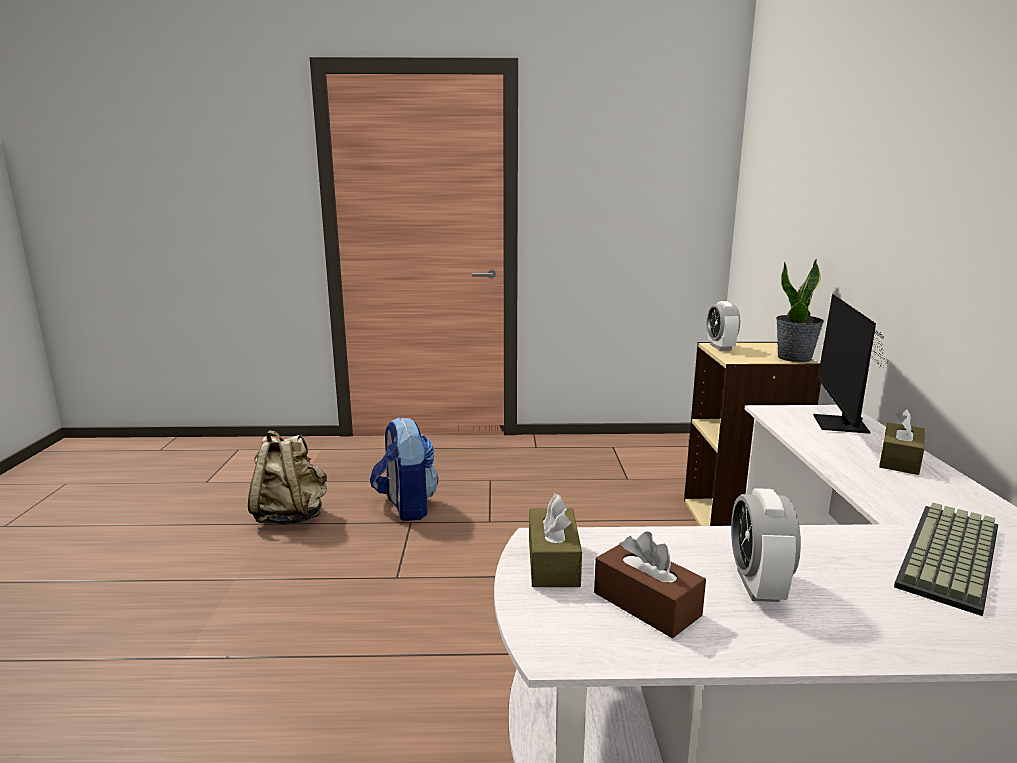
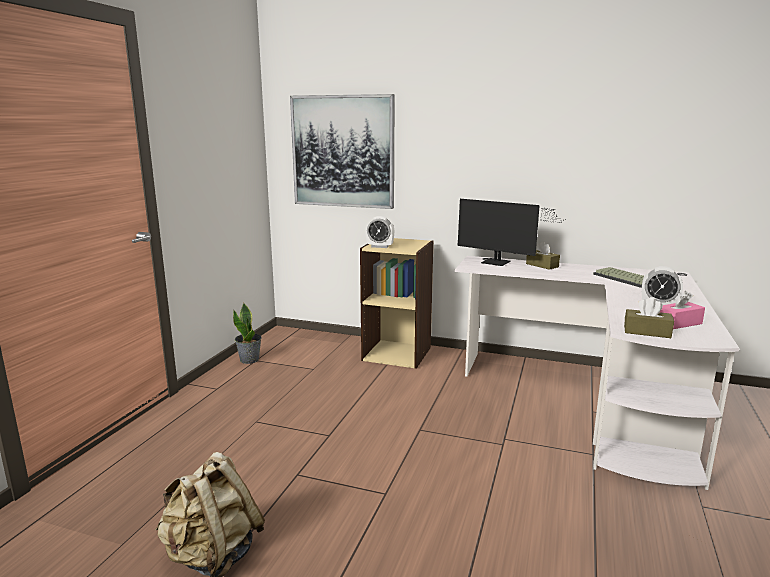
camera: 70 degrees left, 0 degrees up
(406, 506) = (264, 473): backpack -> none
(646, 604) = (678, 323): brown tissue box -> pink tissue box
(780, 207) = (343, 151): none -> picture
(795, 358) = (418, 241): potted plant -> potted plant (249, 360)

